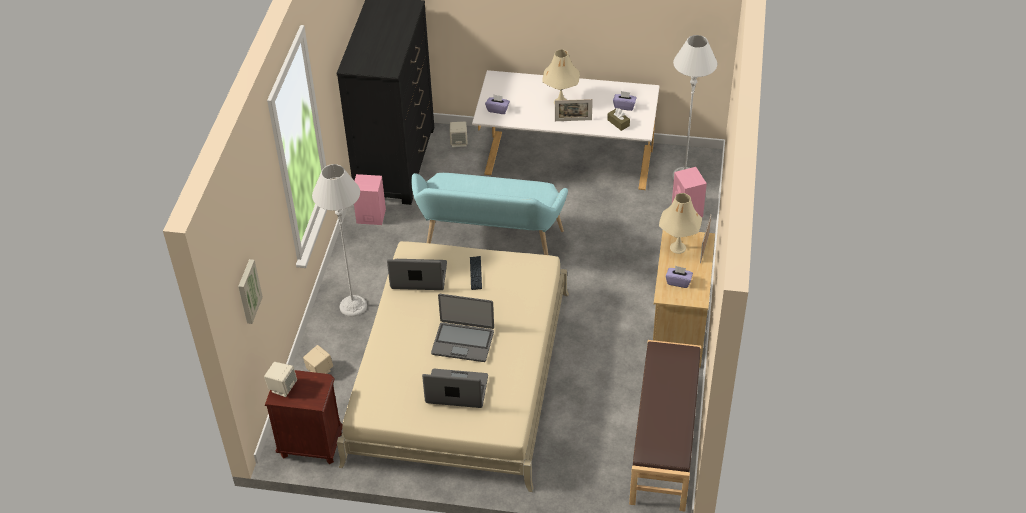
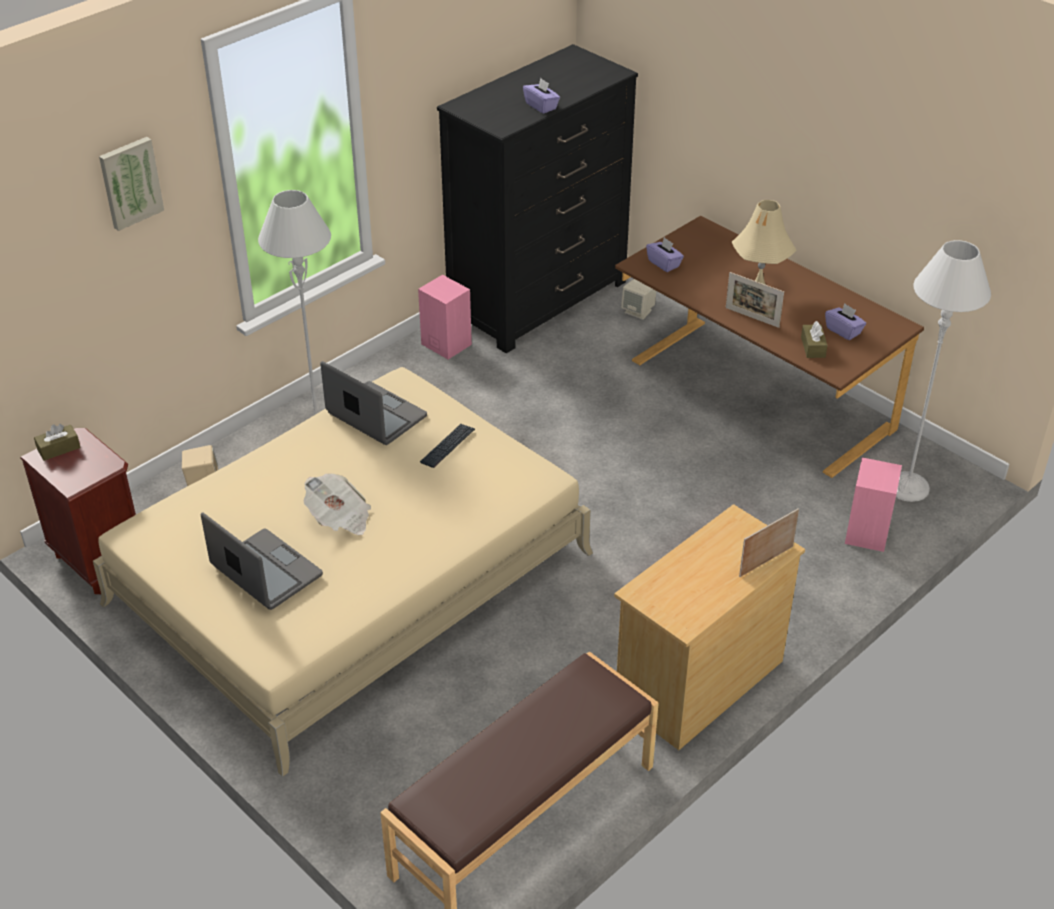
camera: 35 degrees right, 5 degrees down
(248, 291) = (53, 287): picture -> picture (130, 182)
(282, 387) = (59, 448): beige speaker -> brown tissue box
(463, 342) = (339, 518): laptop -> newspaper
(490, 249) = (547, 450): turquoise bench -> none
(566, 163) = (753, 396): white desk -> brown desk
(678, 247) = (728, 540): beige table lamp -> none
(678, 282) = (679, 585): purple tissue box -> purple tissue box (541, 106)

